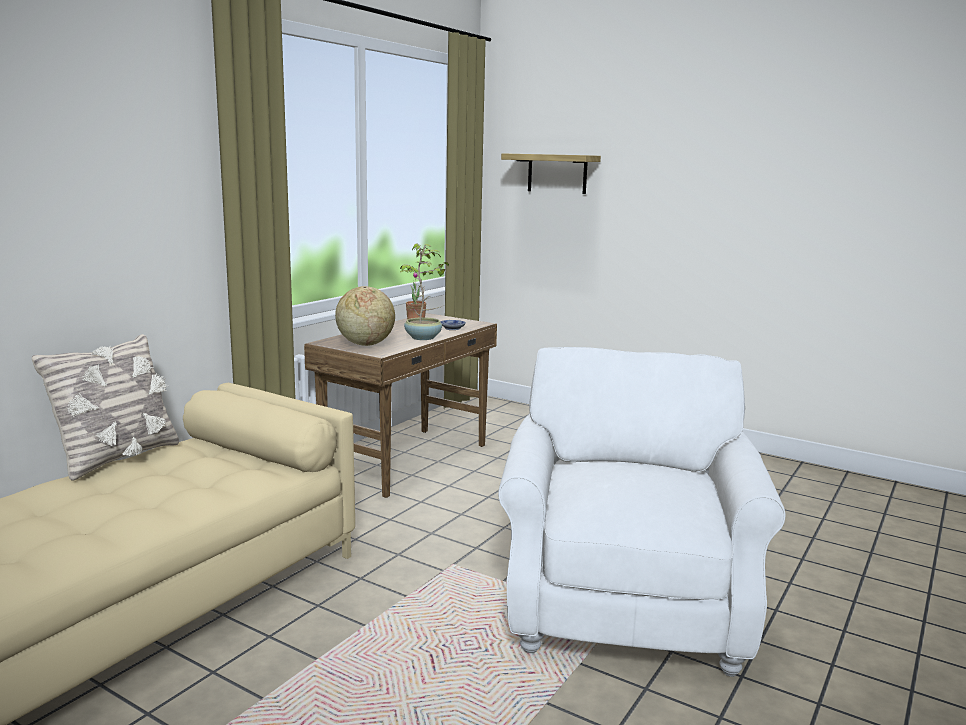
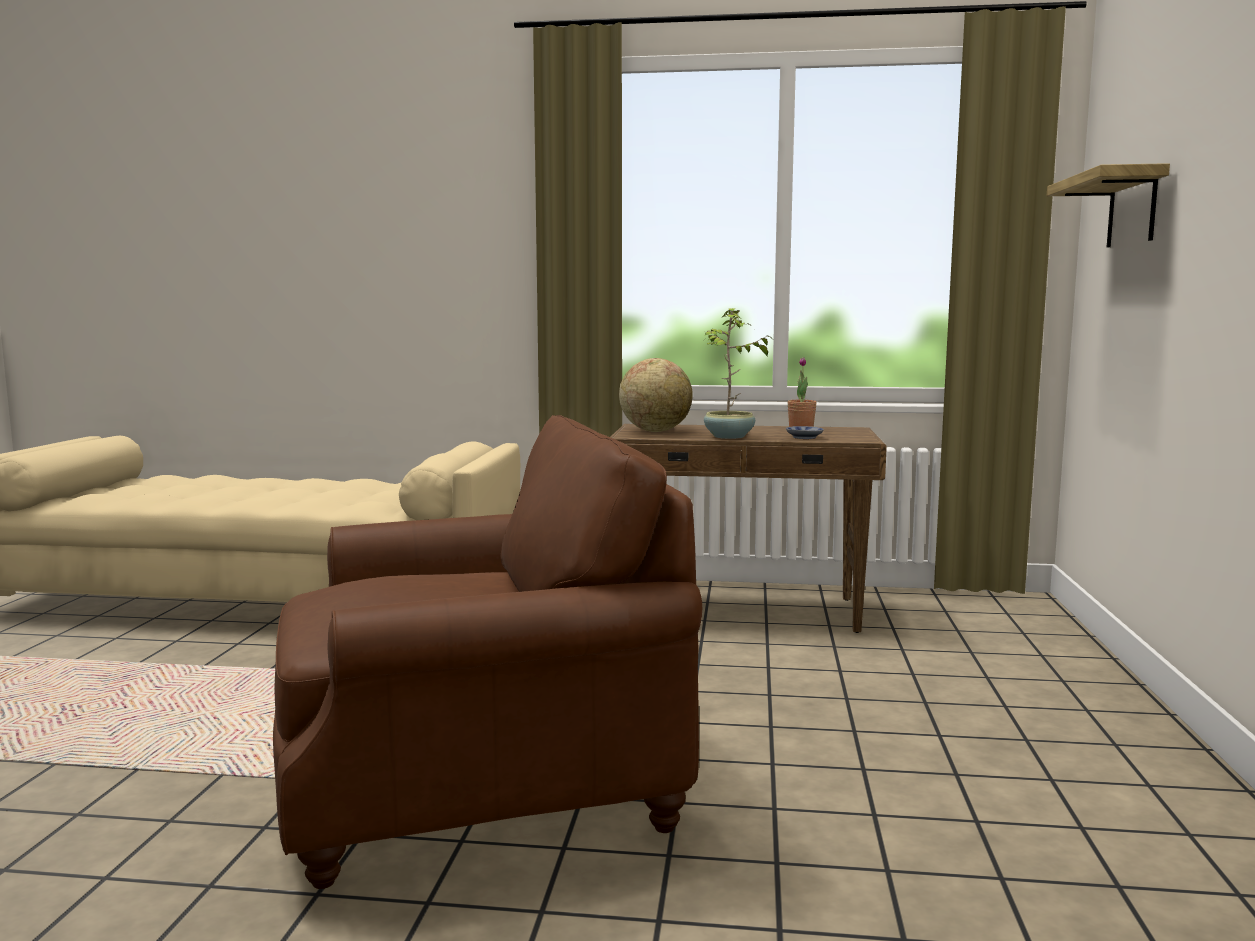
camera: 65 degrees right, 5 degrees down
(117, 458) = (379, 479): beige pillow -> none
(624, 600) = (480, 785): white armchair -> brown armchair

